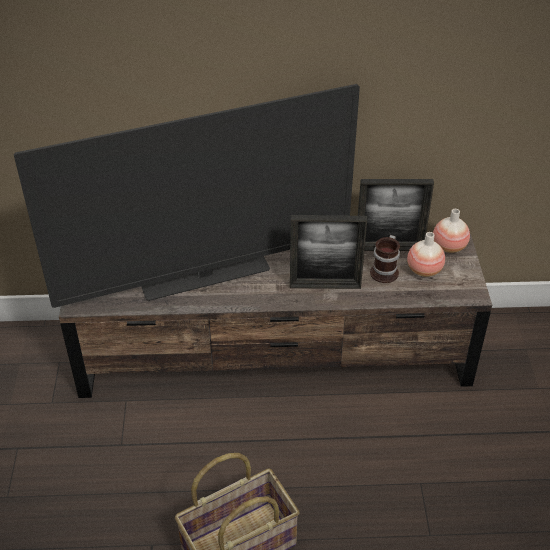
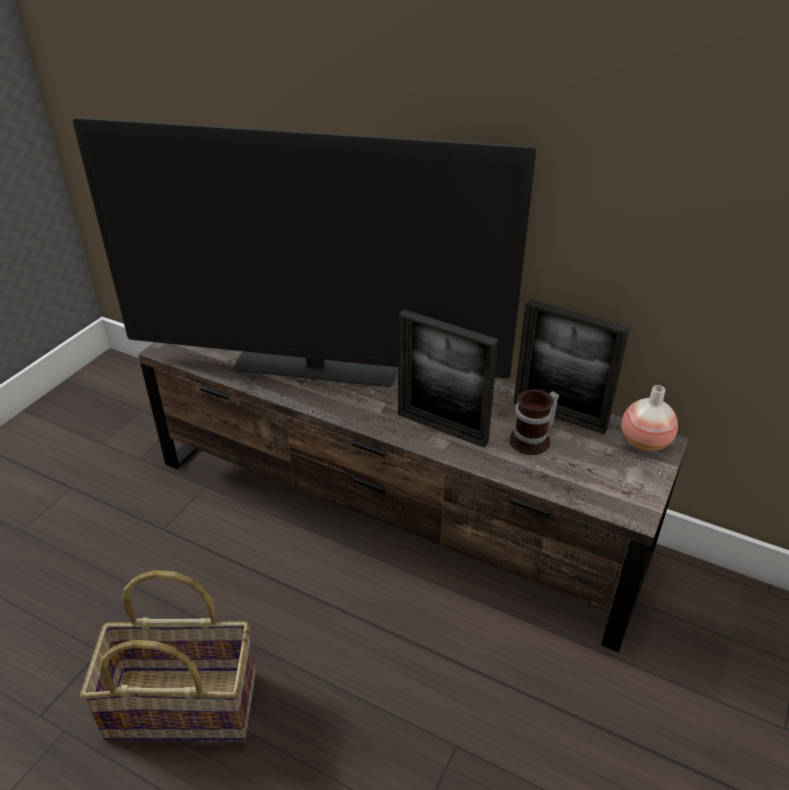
camera: 30 degrees right, 5 degrees down
(424, 270) = (586, 457): vase -> none

